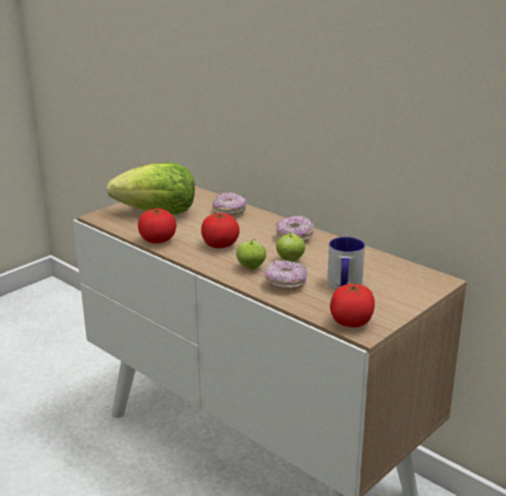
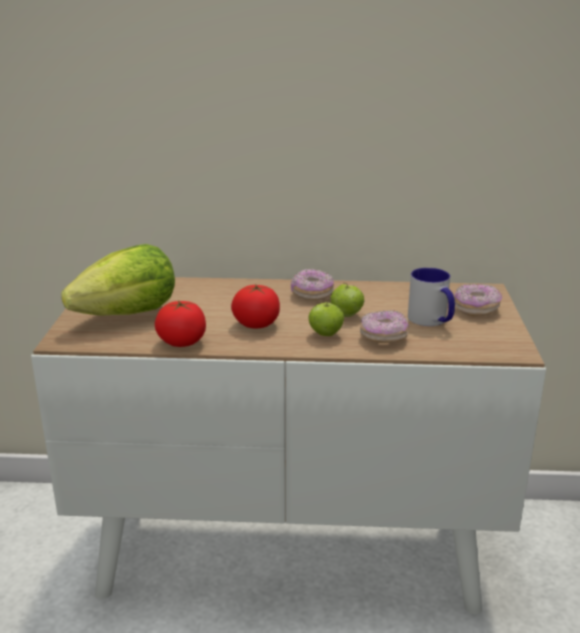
camera: 40 degrees left, 0 degrees up
(229, 212) = (205, 290): donut -> donut (476, 309)
(351, 322) = (493, 348): tomato -> none

